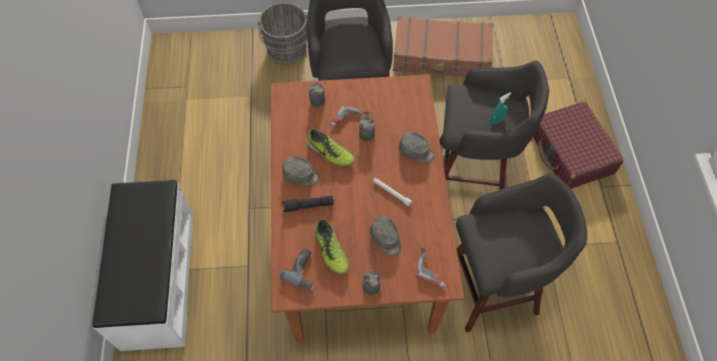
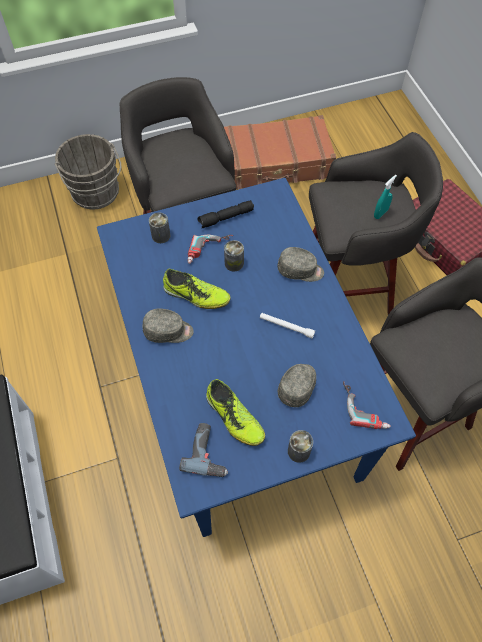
camera: 15 degrees left, 0 degrees up
(308, 206) = (188, 368): black flashlight -> black flashlight (226, 218)
(357, 236) = (239, 388): brown dining table -> blue dining table
(386, 239) = (298, 386): grey cap -> grey cap turned 105 degrees counterclockwise

